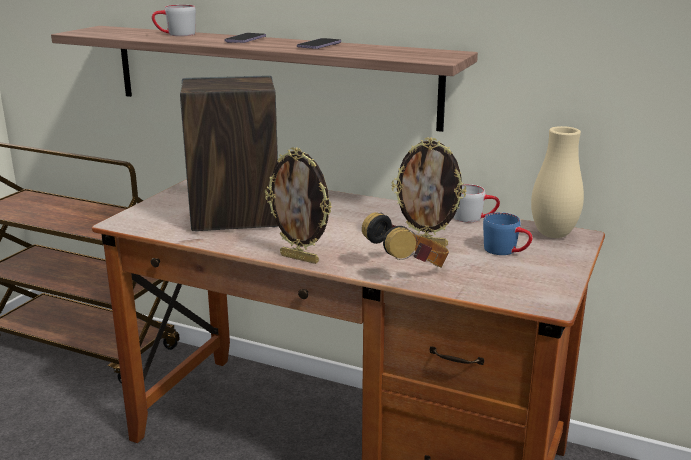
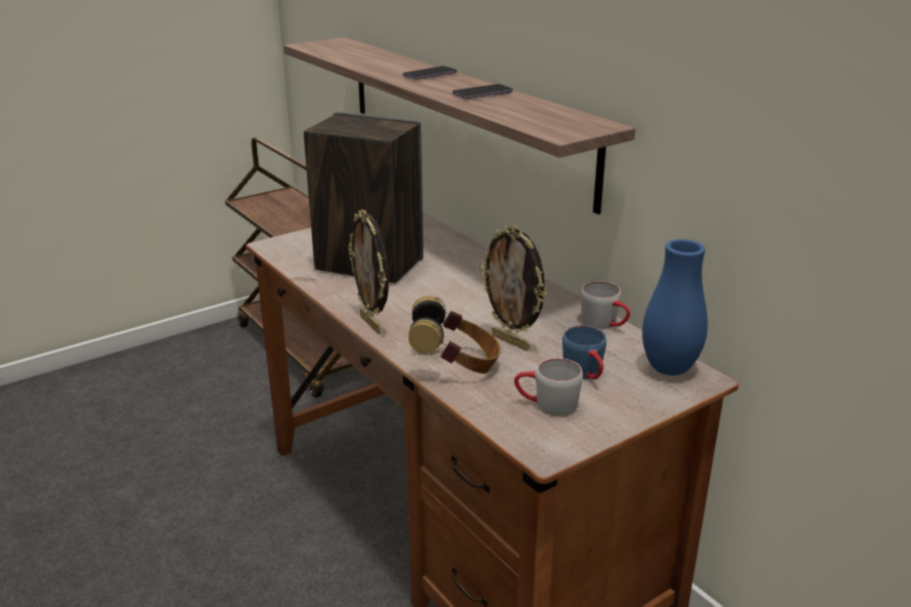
camera: 30 degrees right, 5 degrees up
(175, 34) = (381, 59): grey mug -> grey mug (546, 405)
(553, 234) = (669, 369): beige vase -> blue vase

